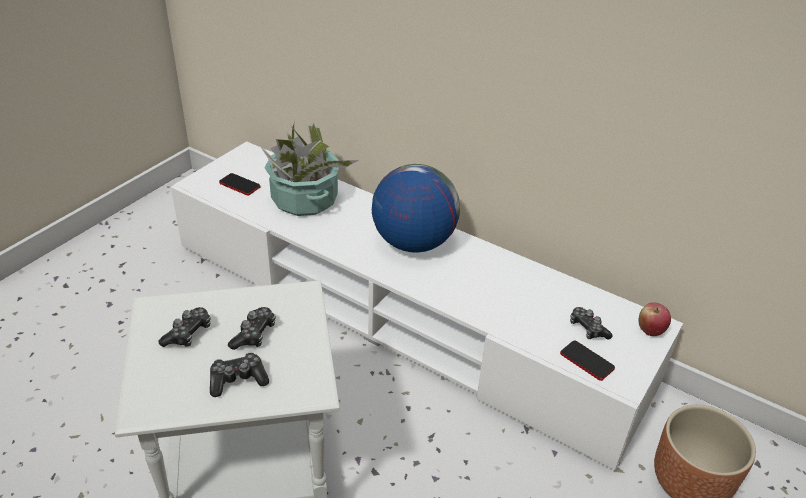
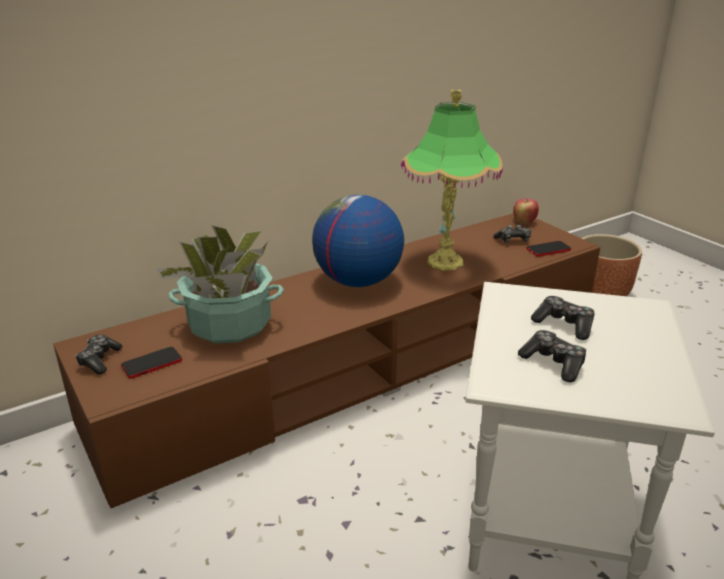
camera: 65 degrees left, 10 degrees down
(238, 380) = (634, 342): game controller -> game controller (99, 360)
(401, 313) = (363, 365): white tv stand -> brown tv stand
(492, 287) = (445, 262): none -> table lamp

